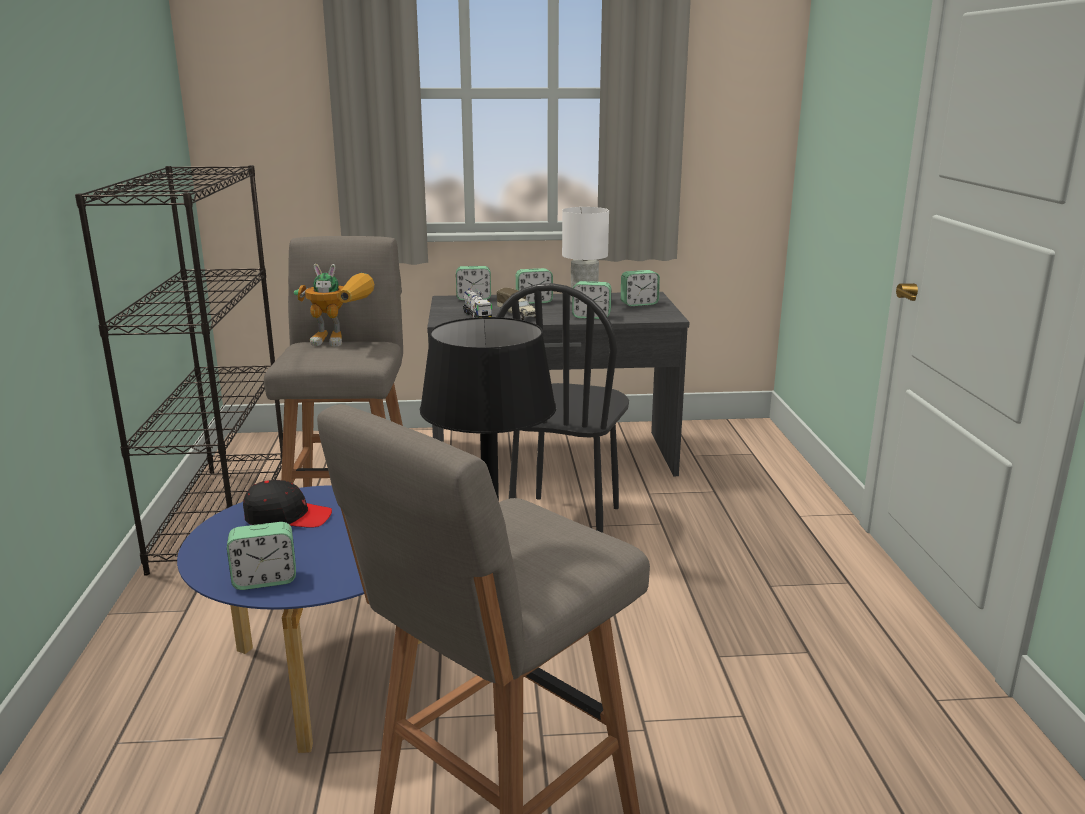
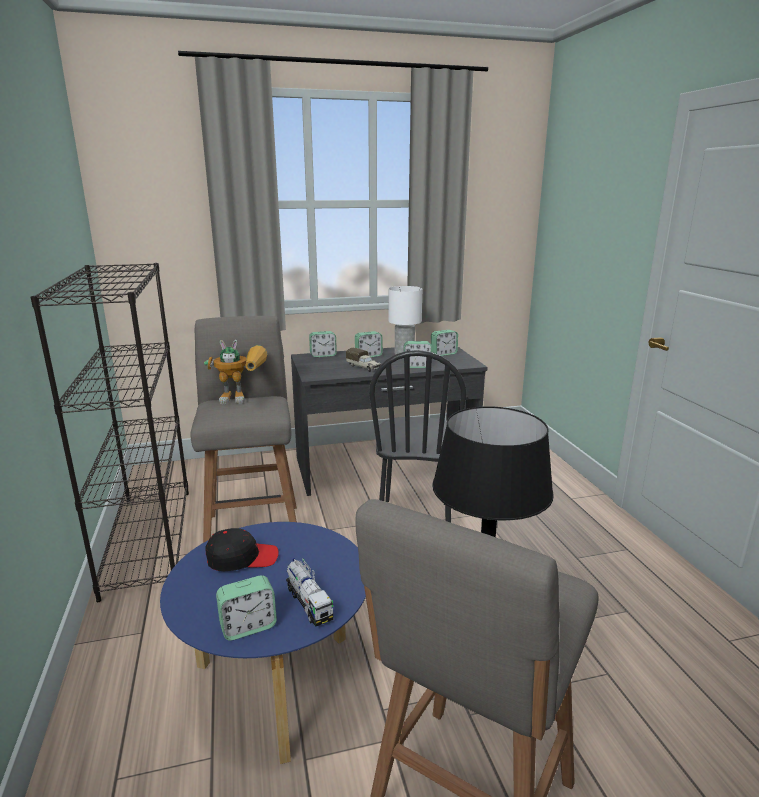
camera: 10 degrees left, 0 degrees up
(477, 316) = (334, 370): toy truck -> toy truck (308, 603)

